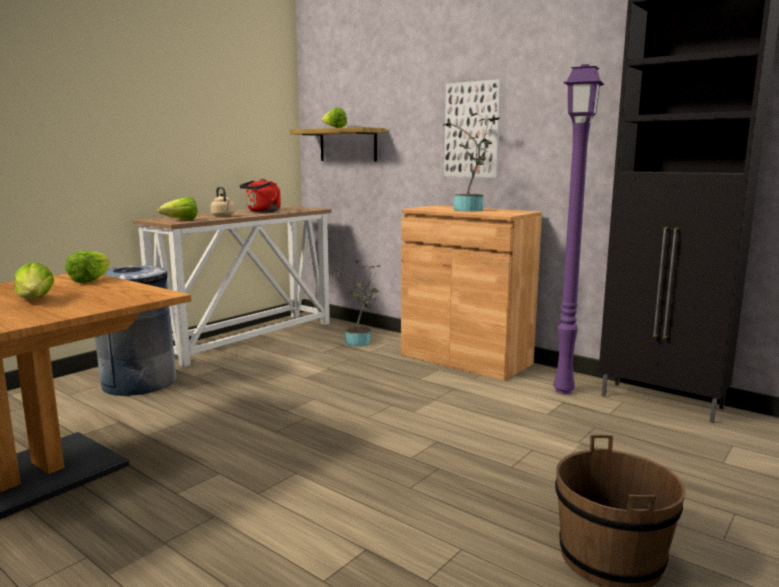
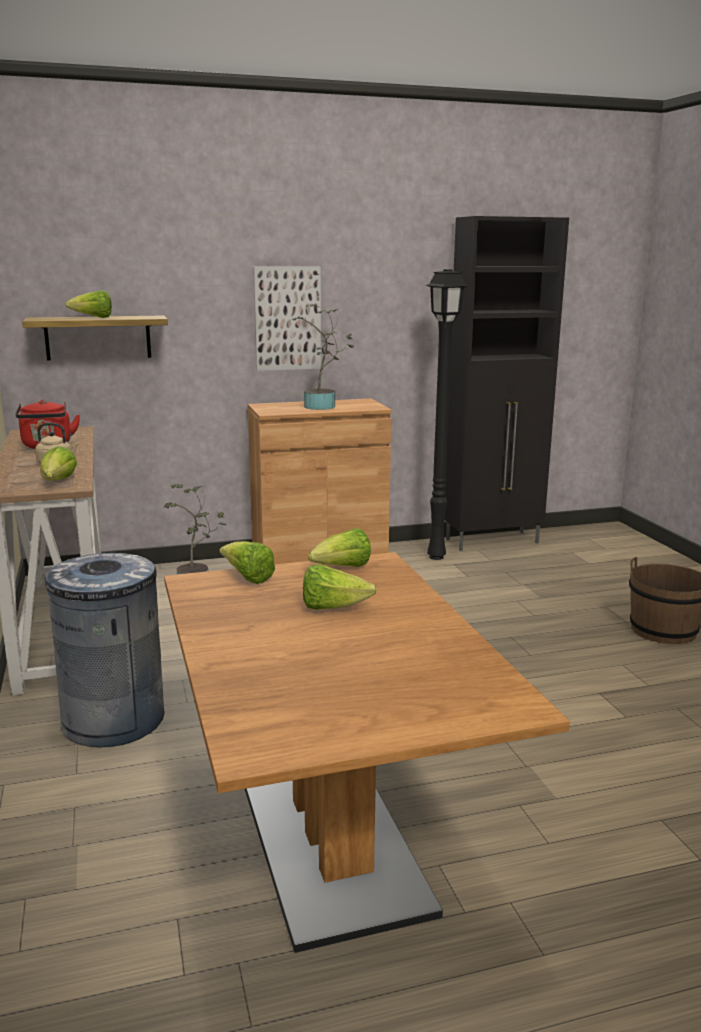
camera: 55 degrees left, 5 degrees up
(131, 290) = (342, 568): none -> lettuce
(565, 391) = (436, 556): purple floor lamp -> black floor lamp

